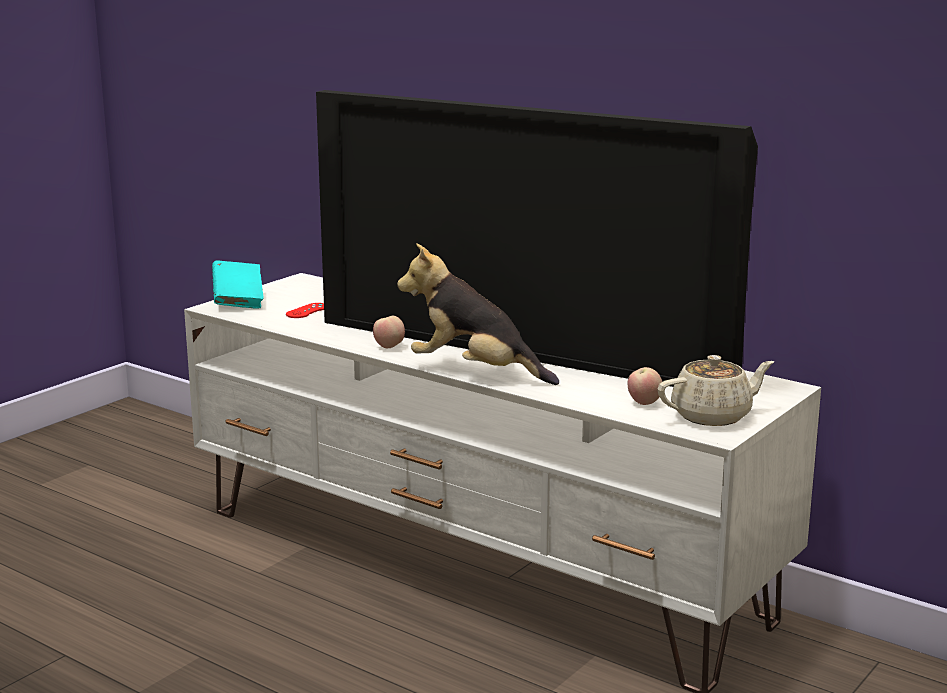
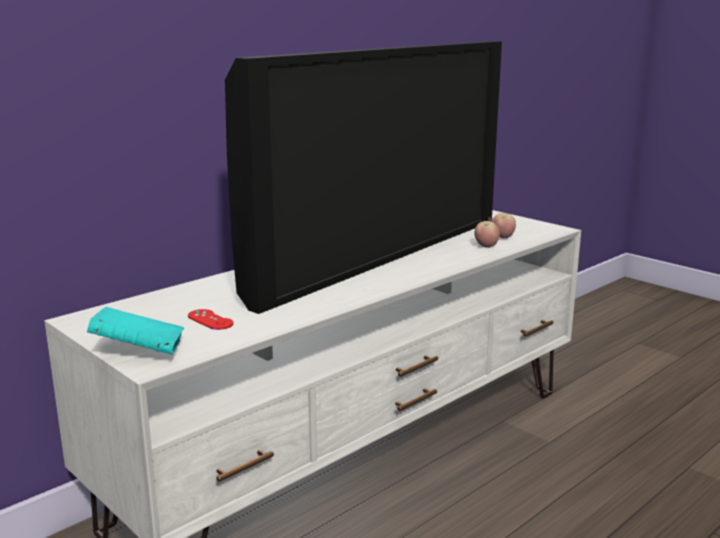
camera: 80 degrees left, 0 degrees up
(389, 347) = (353, 293): apple -> apple (486, 246)
(475, 372) = (430, 271): plush toy -> none
(713, 416) = (526, 227): beige teapot -> none

